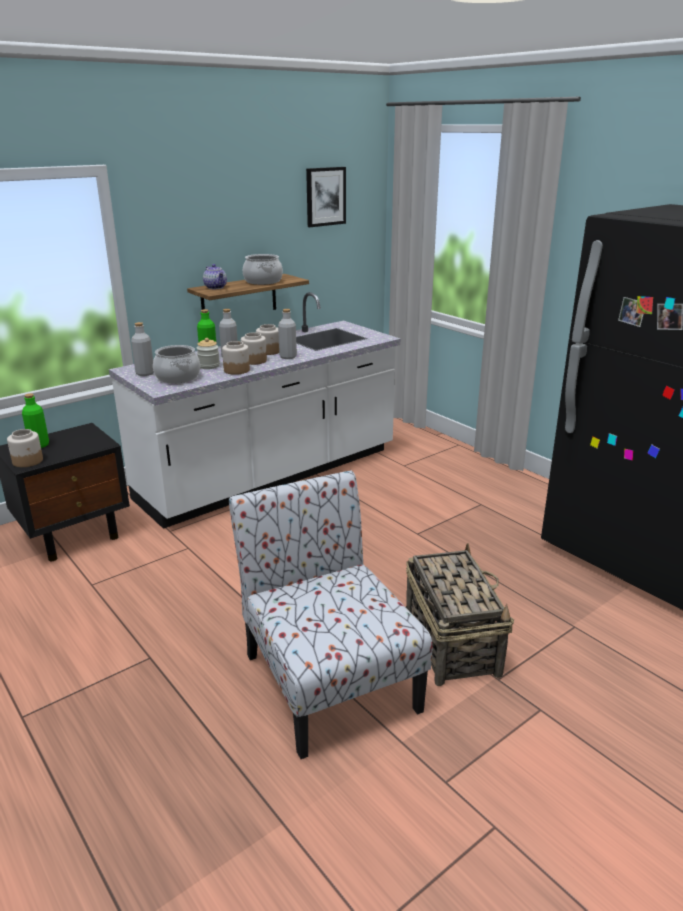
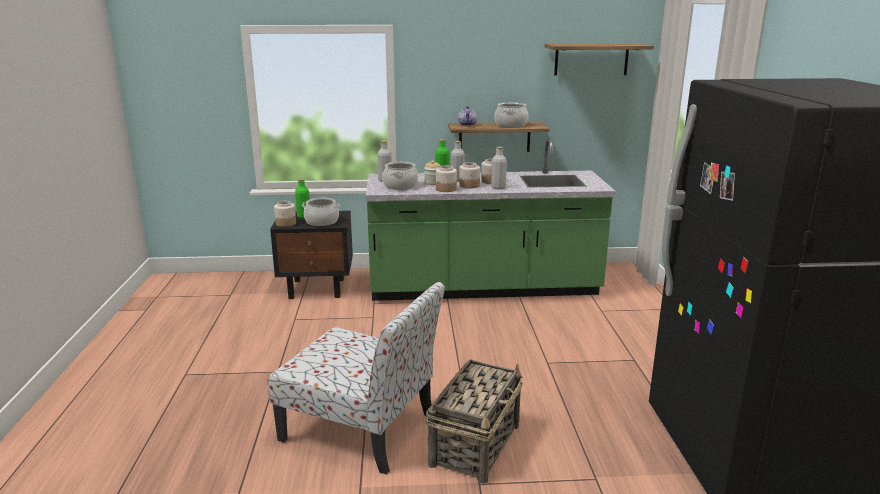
camera: 35 degrees right, 5 degrees down
(76, 446) = (322, 221): none -> cooking pot
(270, 475) = (483, 288): white counter -> green counter
(325, 196) = (591, 59): picture -> shelf
(328, 679) = (362, 428): chair -> chair turned 105 degrees clockwise

